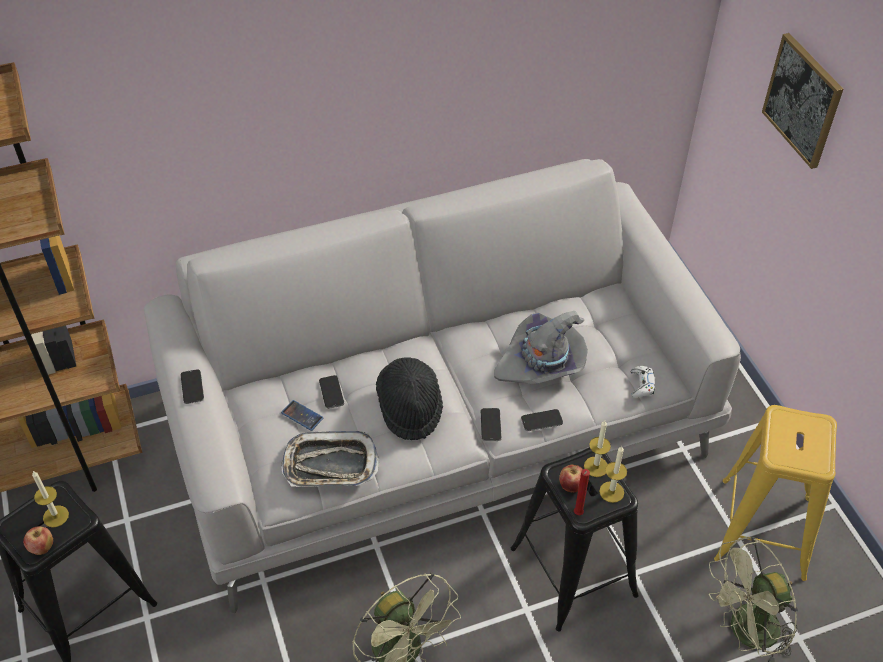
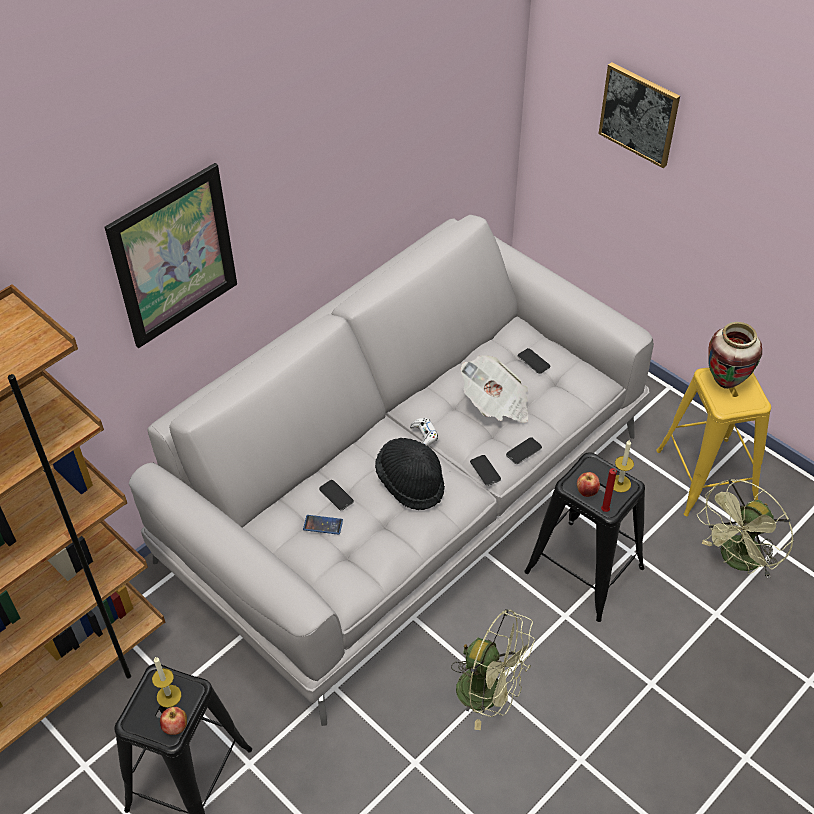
camera: 25 degrees left, 0 degrees up
(192, 387) = (226, 535): phone -> phone (533, 361)
(224, 94) = (174, 256): none -> picture
(330, 465) = (374, 556): tray -> none
(542, 362) = (496, 404): grey hat -> newspaper
(596, 466) = (596, 469): candle -> none
(642, 385) = (584, 392): white game controller -> white game controller (424, 435)
(796, 430) = (725, 382): none -> vase

